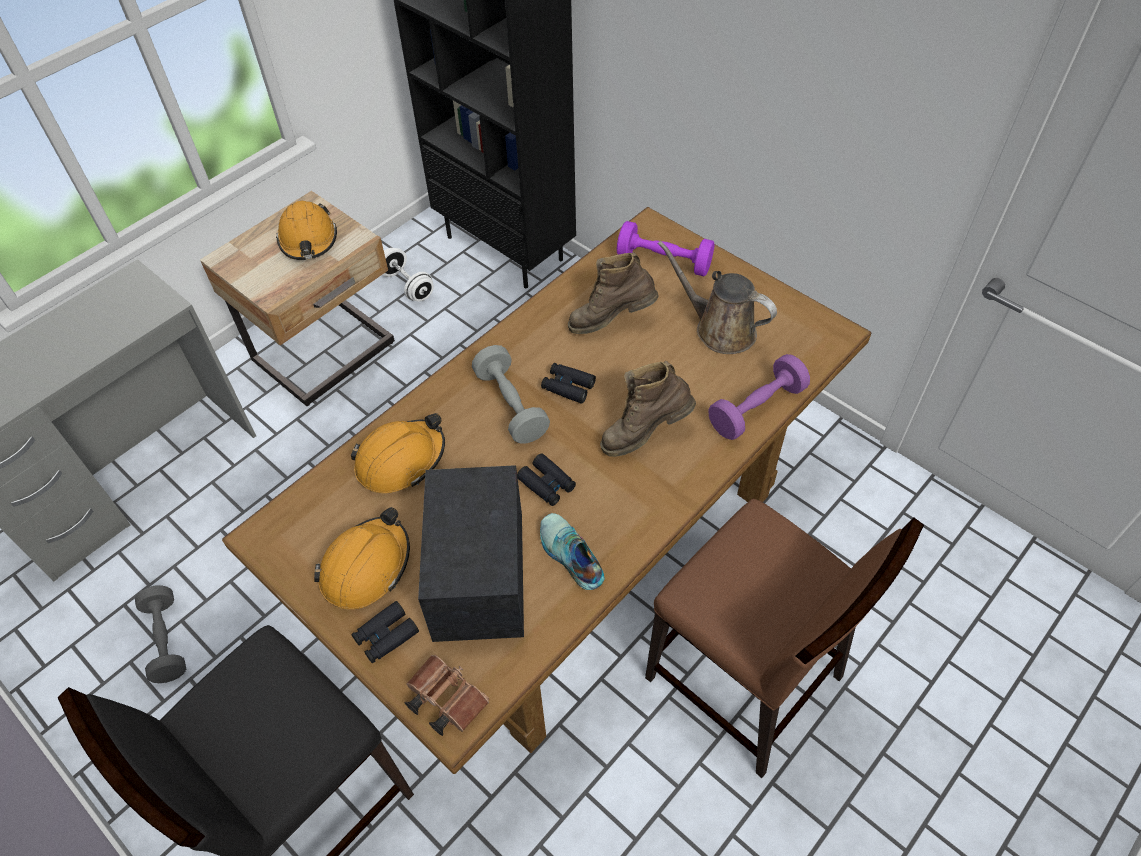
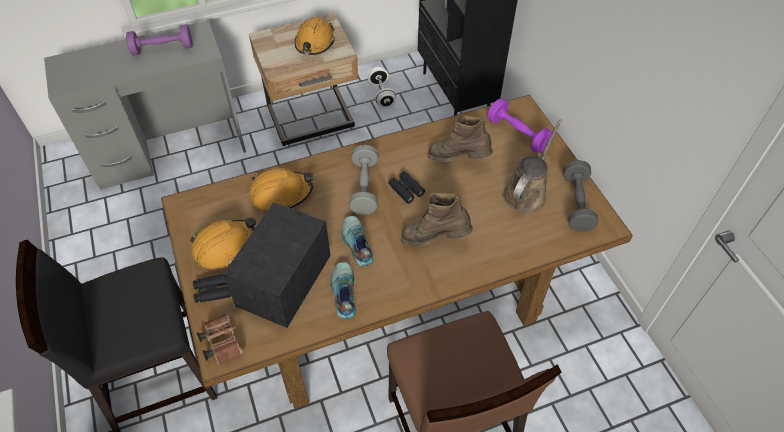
camera: 25 degrees right, 0 degrees up
(166, 640) = (137, 248): grey dumbbell -> grey dumbbell (576, 203)
(547, 484) = (356, 244): black binoculars -> shoe
(719, 329) = (526, 192): brown watering can -> brown watering can turned 60 degrees clockwise
(756, 409) = (518, 253): purple dumbbell -> purple dumbbell (163, 49)

